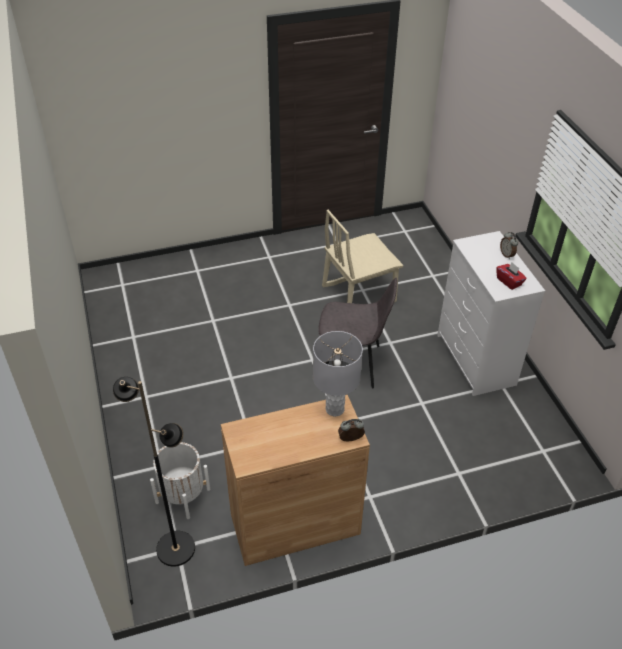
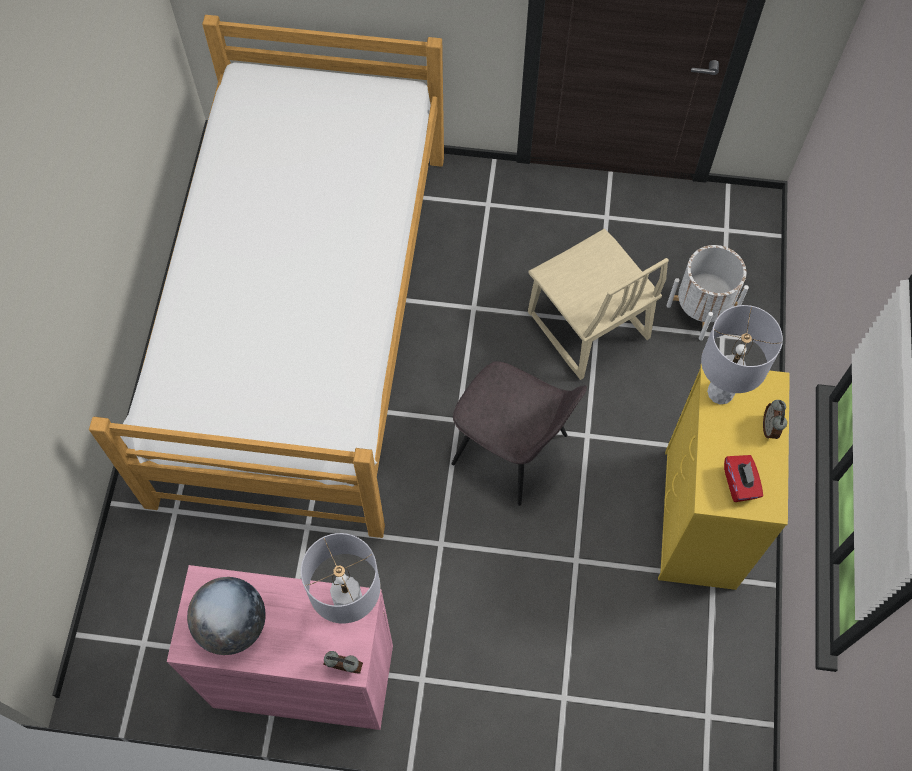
camera: 25 degrees right, 20 degrees up
(176, 548) = (141, 643): black floor lamp -> none
(183, 495) = (183, 569): white planter -> white planter (701, 309)
(192, 341) = (305, 320): none -> bed
(267, 443) = (232, 625): none -> globe
(295, 524) = (303, 676): brown cabinet -> pink cabinet
(358, 294) = (587, 326): beige chair -> beige chair turned 120 degrees counterclockwise
(471, 248) = (720, 393): none -> grey table lamp
(476, 360) = (700, 520): white dresser -> yellow dresser

